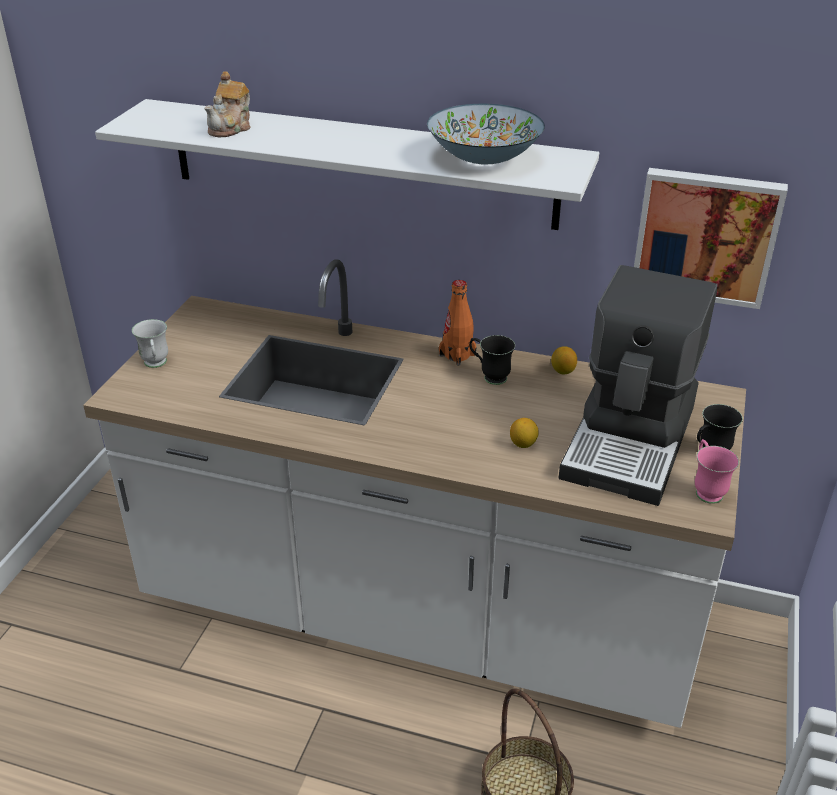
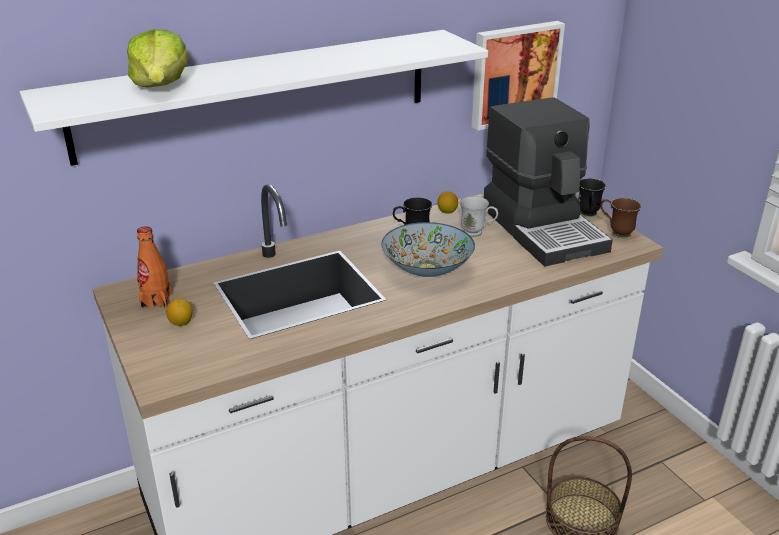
camera: 45 degrees left, 5 degrees down
(156, 365) = (154, 346): white mug -> white mug (477, 233)
(231, 128) = (161, 86): teapot -> lettuce
(457, 355) = (370, 232): orange bottle -> orange bottle (156, 301)
(484, 158) = (391, 50): bowl -> bowl (427, 268)
(523, 444) = (495, 259): lemon -> lemon (181, 323)
(706, 490) = (616, 233): pink mug -> brown mug

